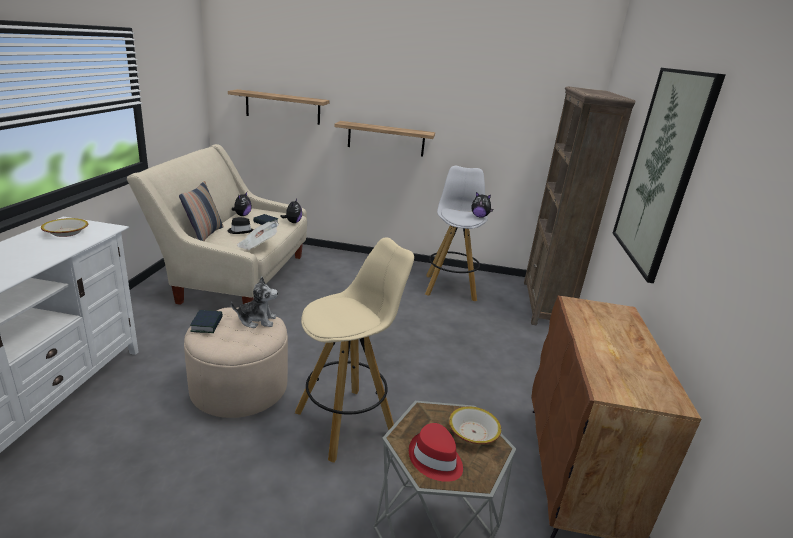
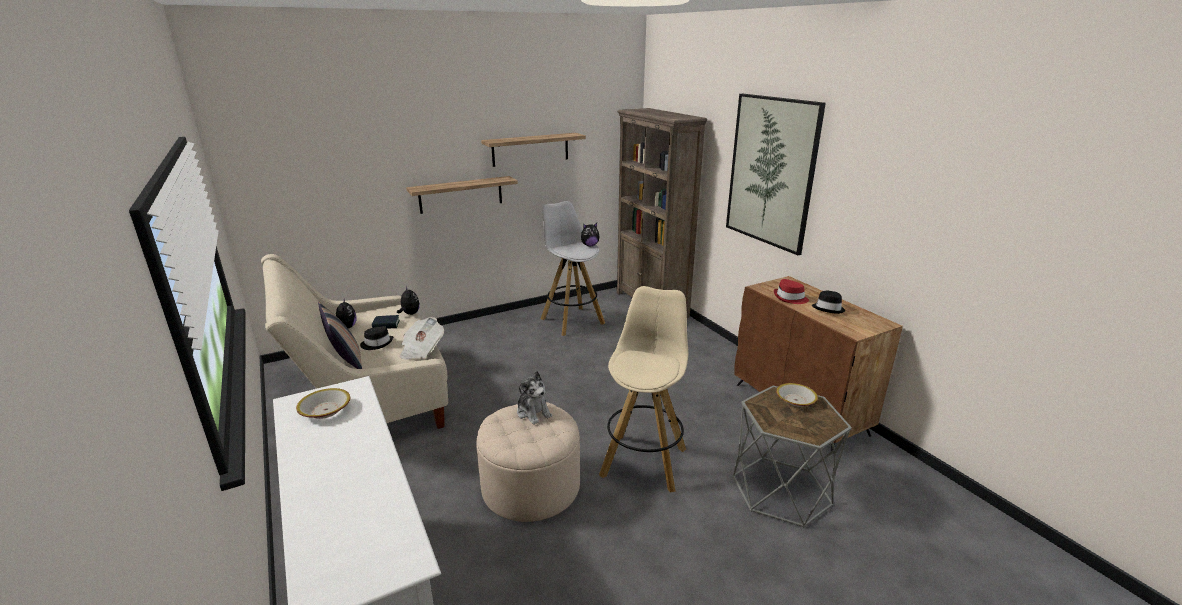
camera: 35 degrees left, 0 degrees up
(207, 324) = (501, 437): book -> none
(257, 320) = (533, 412): plush toy -> plush toy turned 90 degrees clockwise
(282, 107) = (331, 188): shelf -> shelf (530, 149)
(435, 459) = (803, 426): red hat -> red hat (790, 298)
(622, 354) = (828, 308): none -> black hat

